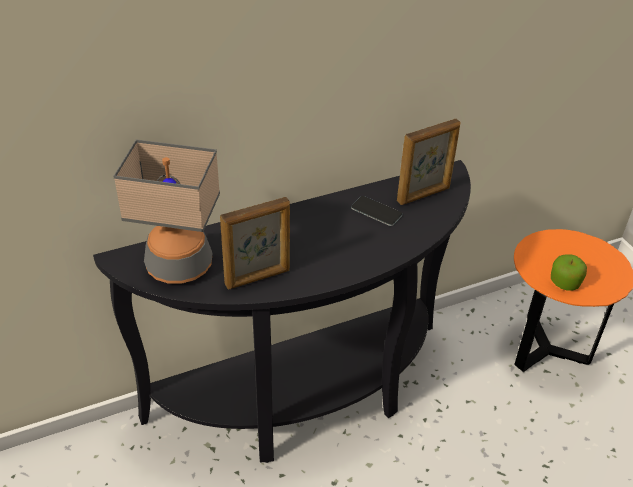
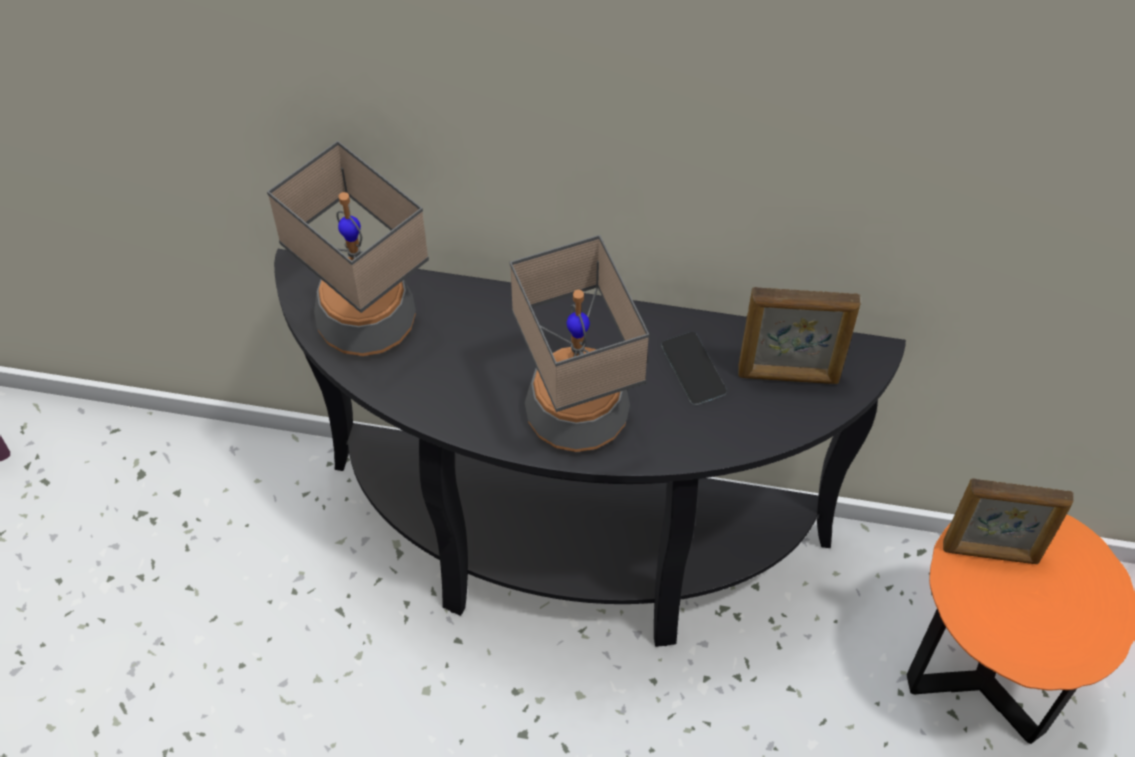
camera: 35 degrees right, 15 degrees up
(258, 278) = (448, 393): picture frame -> picture frame (991, 553)
(337, 255) = (577, 413): none -> table lamp
(564, 283) = (989, 612): apple -> none

